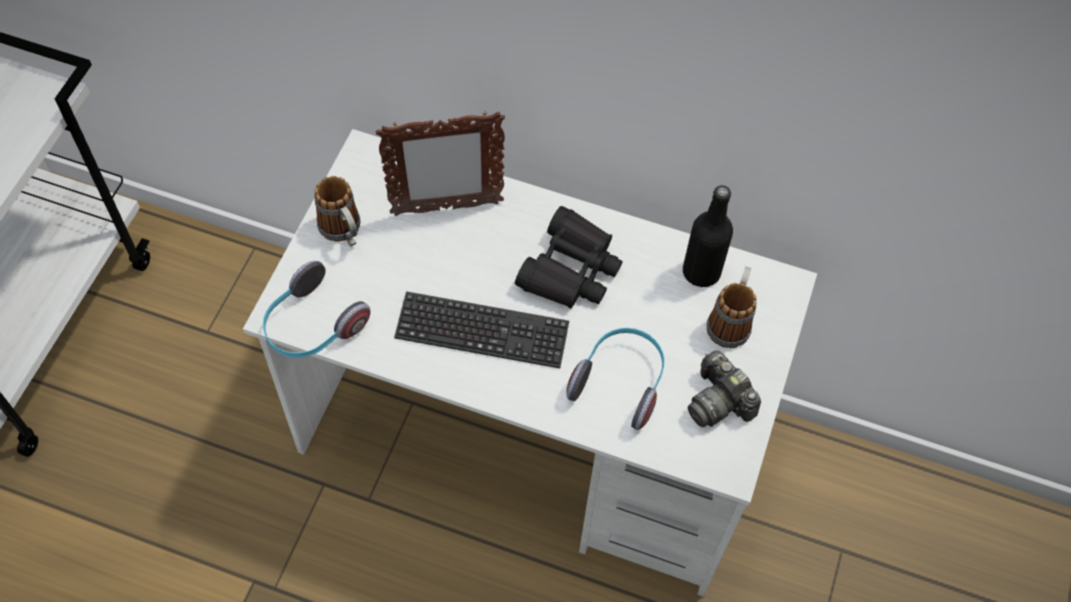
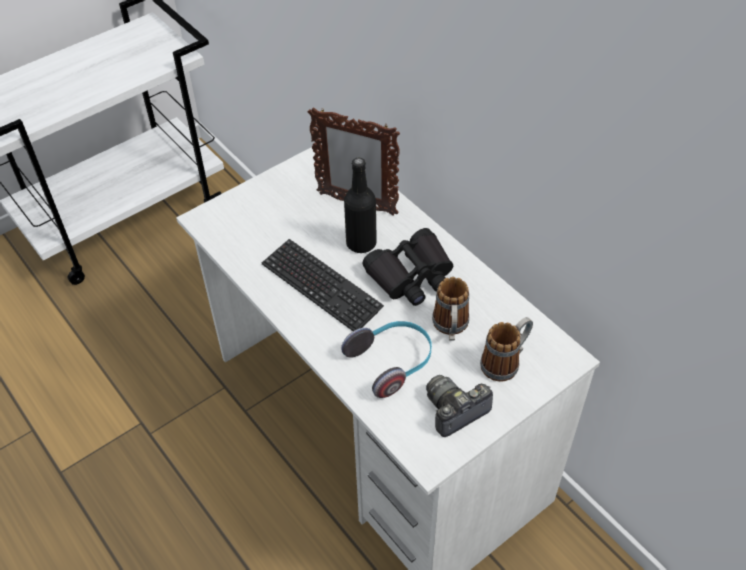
camera: 35 degrees right, 10 degrees down
(312, 326) = (217, 234): headphones -> none
(343, 232) = (280, 190): mug -> mug (450, 328)
(701, 272) = (507, 320): black bottle -> black bottle (361, 243)
(719, 401) = (455, 411): camera -> camera turned 60 degrees clockwise

